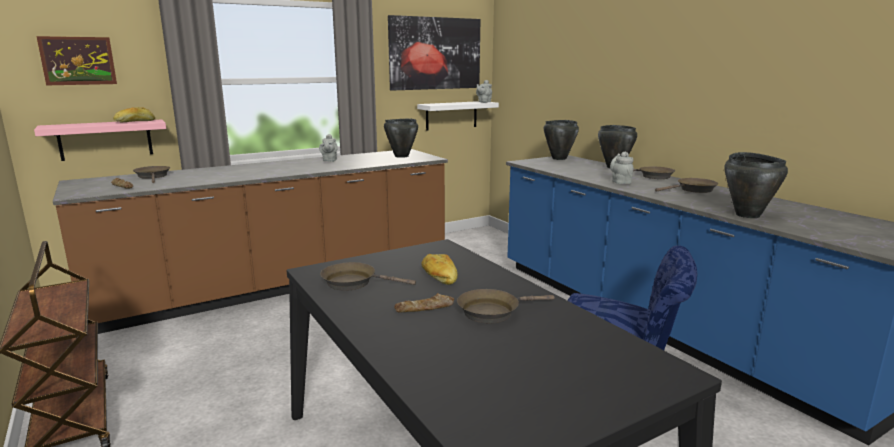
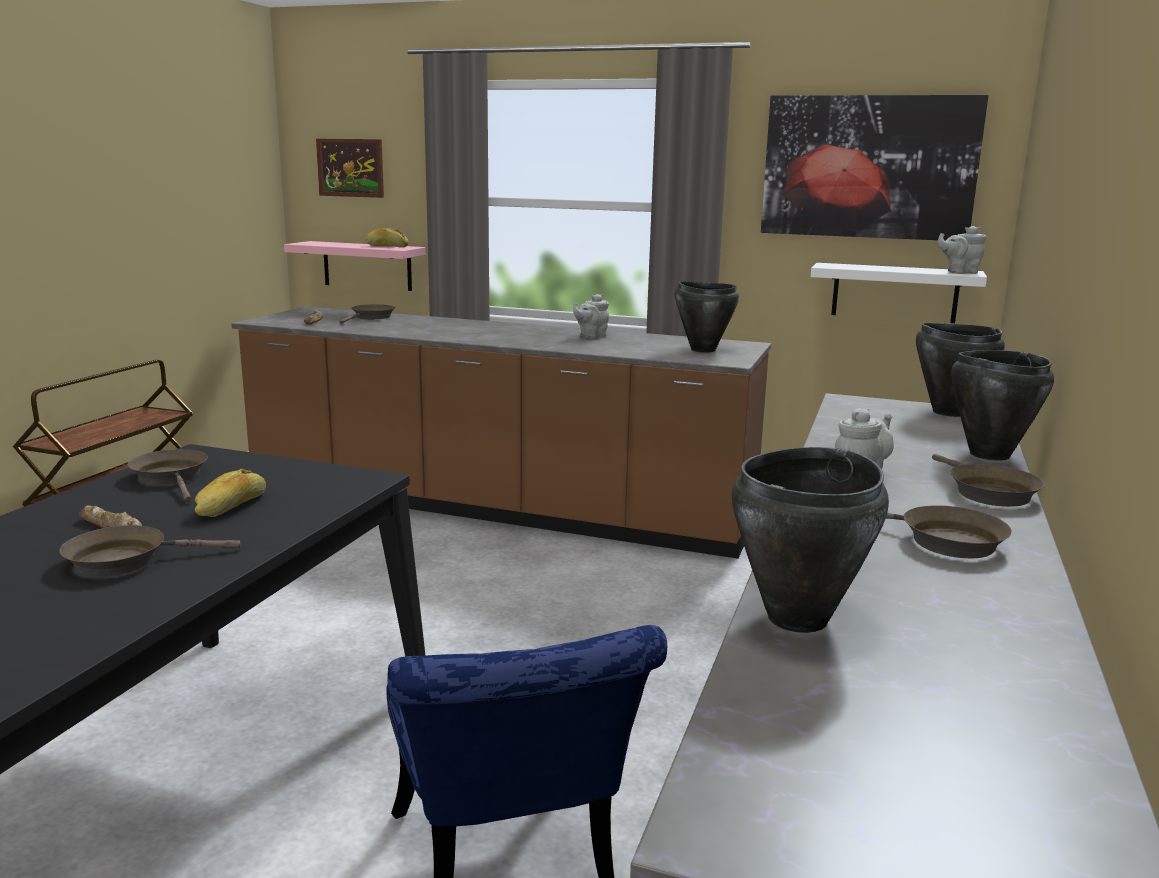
camera: 50 degrees right, 0 degrees up
(493, 312) = (126, 560): brown frying pan -> brown frying pan turned 45 degrees counterclockwise

